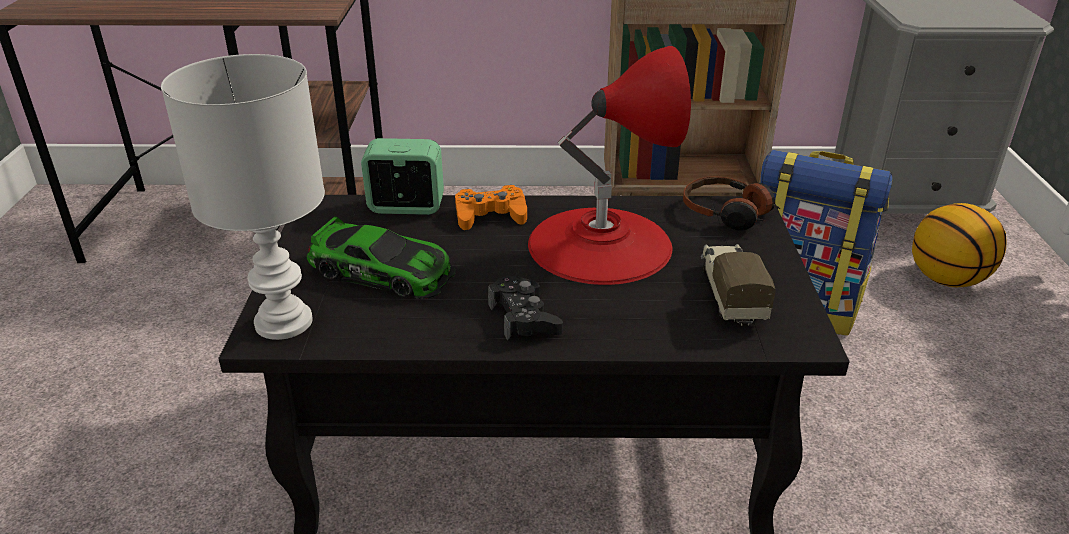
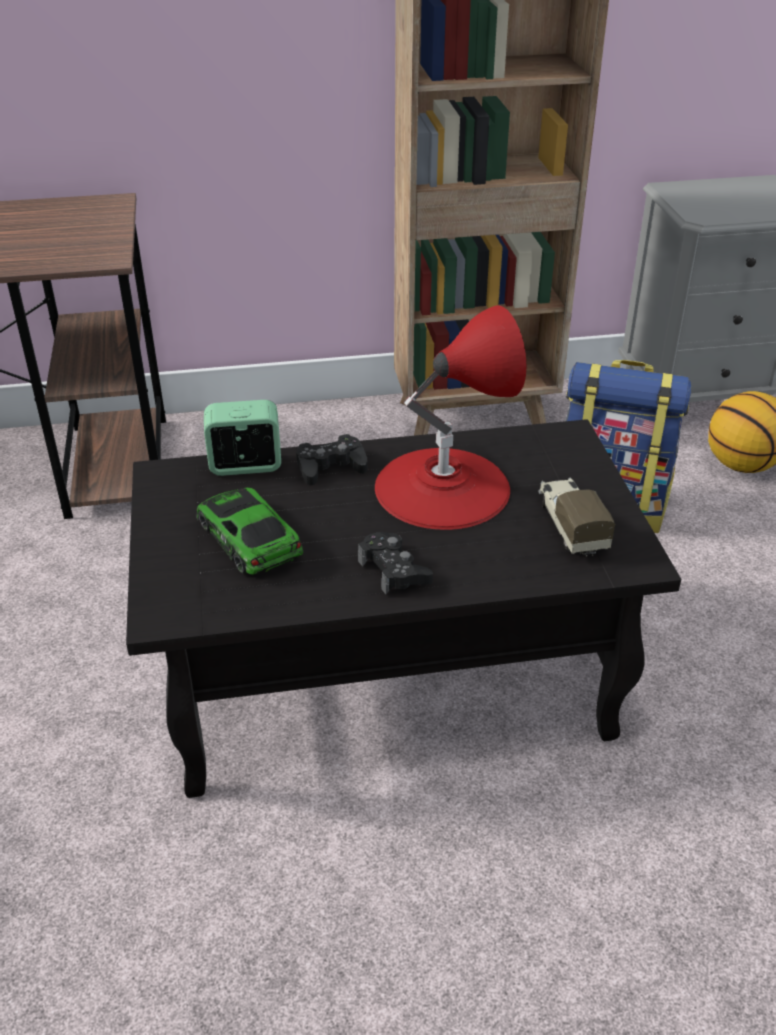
camera: 10 degrees left, 5 degrees up
(284, 321) = (173, 599): white table lamp -> none
(383, 271) = (248, 538): toy car -> toy car turned 135 degrees counterclockwise
(490, 215) = (330, 467): orange game controller -> black game controller
(728, 213) = (551, 442): headphones -> none

